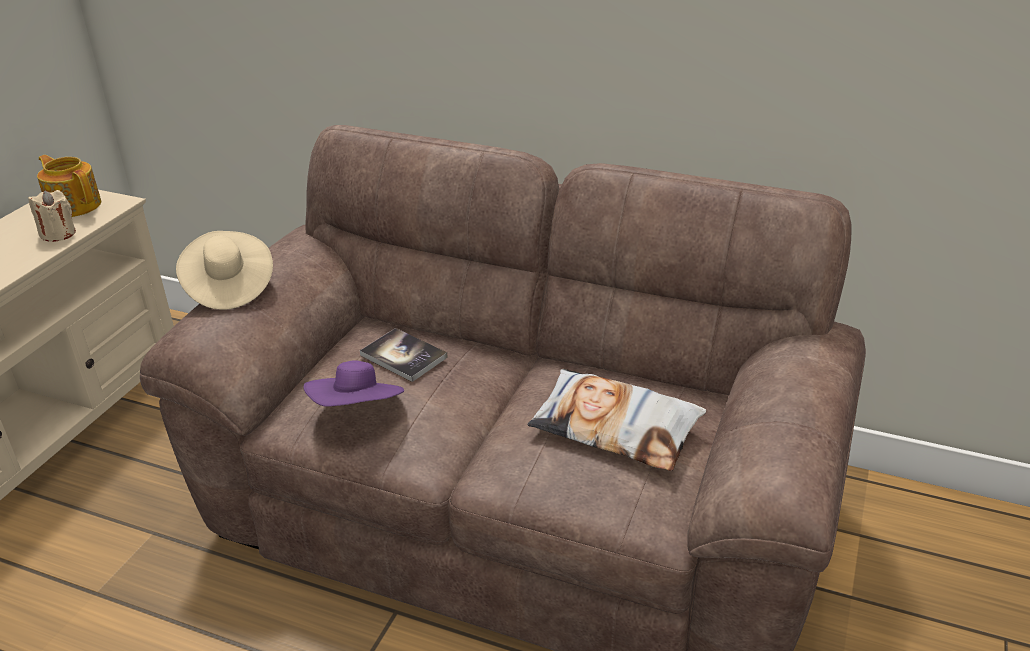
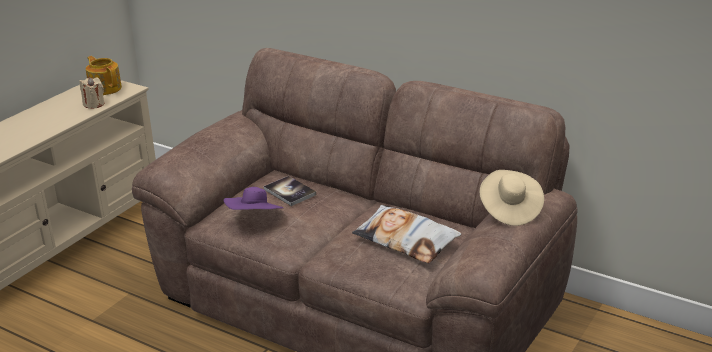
camera: 10 degrees right, 5 degrees down
(228, 287) = (189, 141): beige hat -> beige hat (509, 210)

